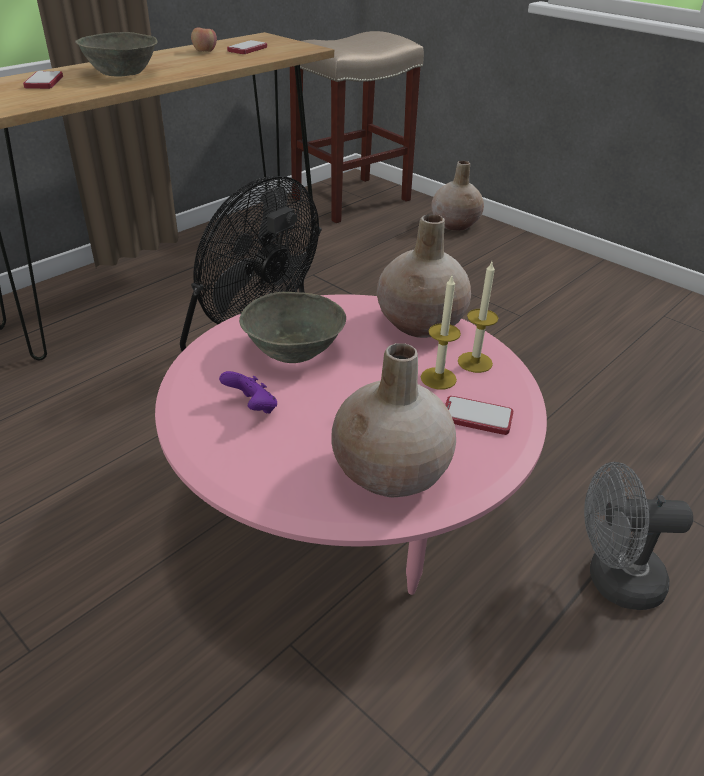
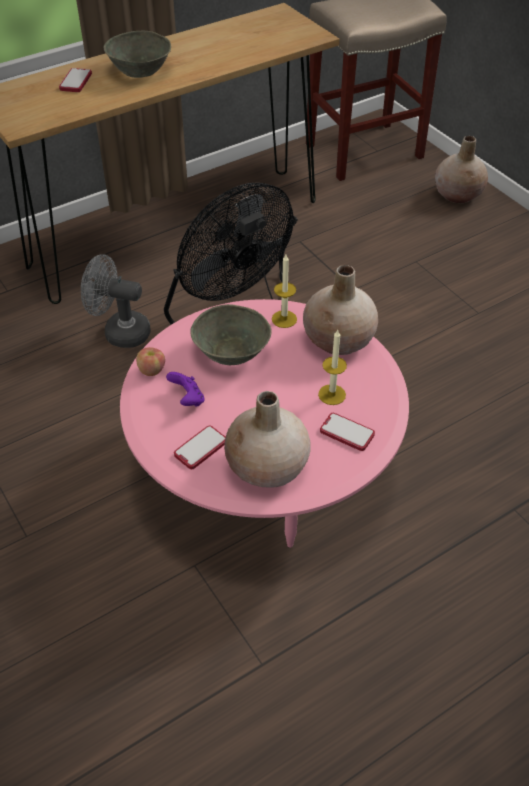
camera: 15 degrees right, 10 degrees up
(205, 51) = (218, 37): apple -> apple (151, 370)
(247, 49) = (258, 35): phone -> phone (200, 448)
(475, 362) = (366, 384): candle -> candle (284, 319)
(613, 580) = (446, 566): grey fan -> grey fan (120, 332)

